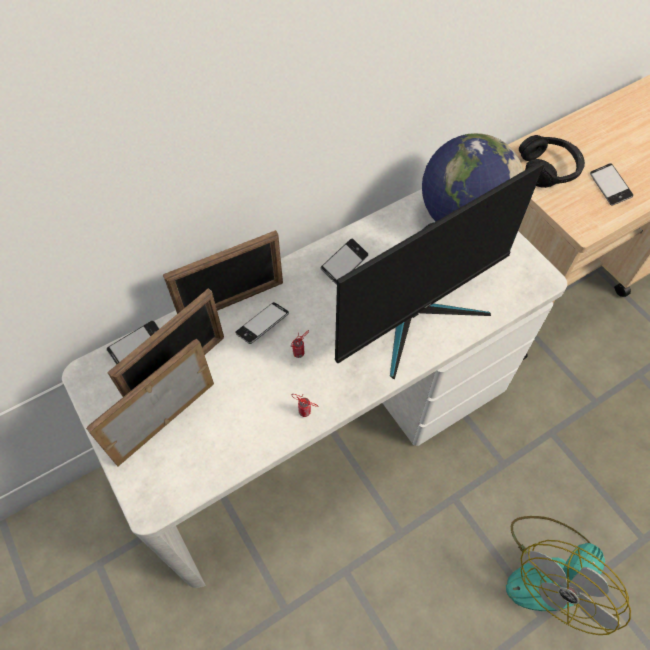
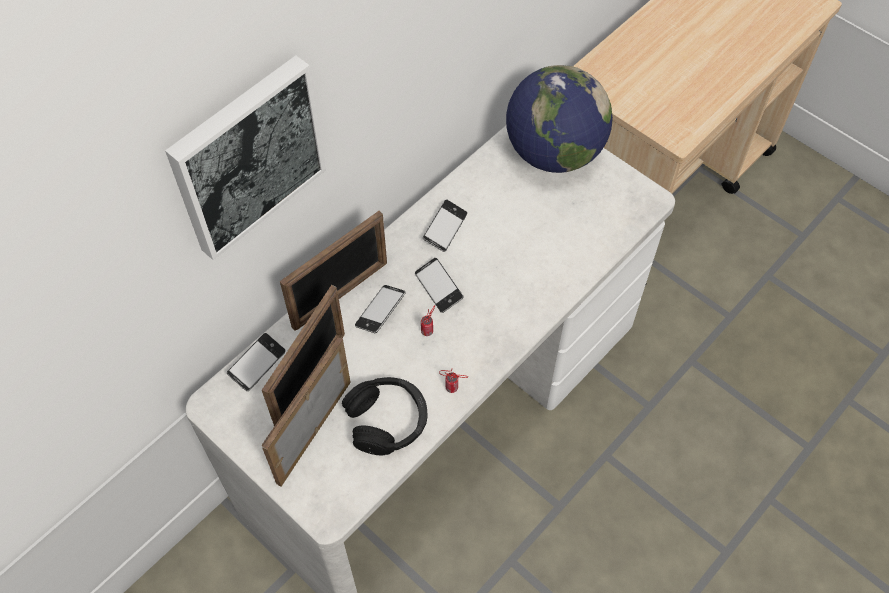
camera: 15 degrees left, 0 degrees up
(128, 136) = (246, 156): none -> picture
(418, 317) = (537, 267): monitor -> none
(548, 169) = (627, 80): black headphones -> black headphones (387, 420)
(552, 571) = (726, 504): fan -> none
(609, 187) = (693, 88): phone -> phone (438, 287)

